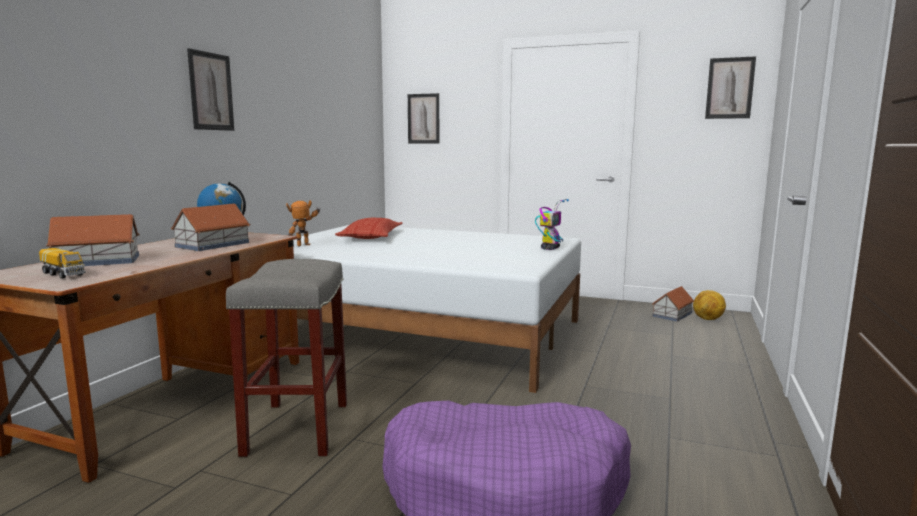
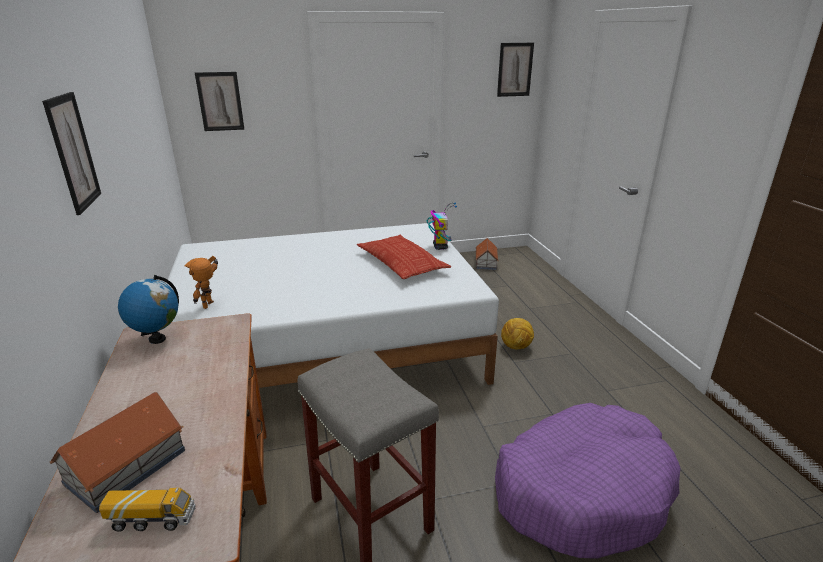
camera: 35 degrees left, 15 degrees up
(212, 245) = (194, 368): toy house -> none
(371, 236) = (250, 265): pillow -> pillow (401, 263)
(708, 319) = (511, 261): football -> football (516, 347)

